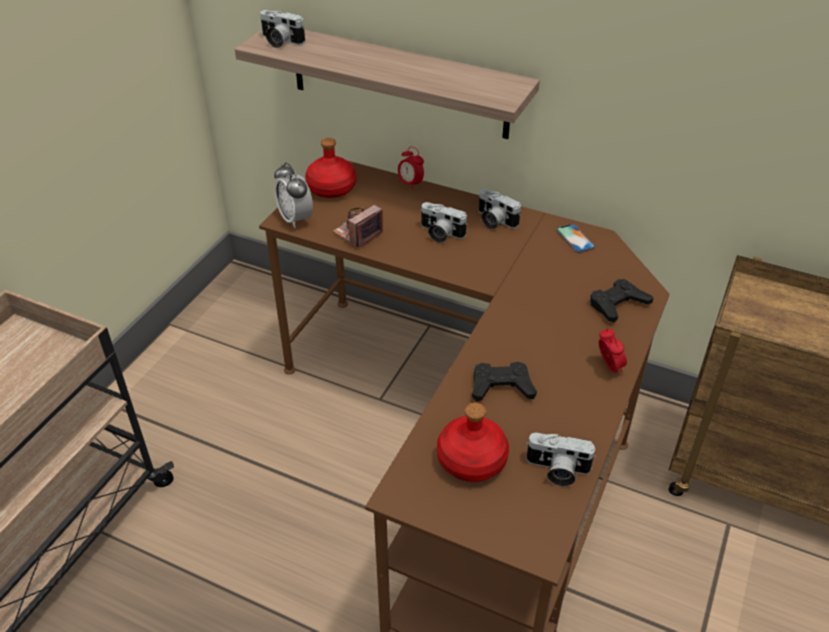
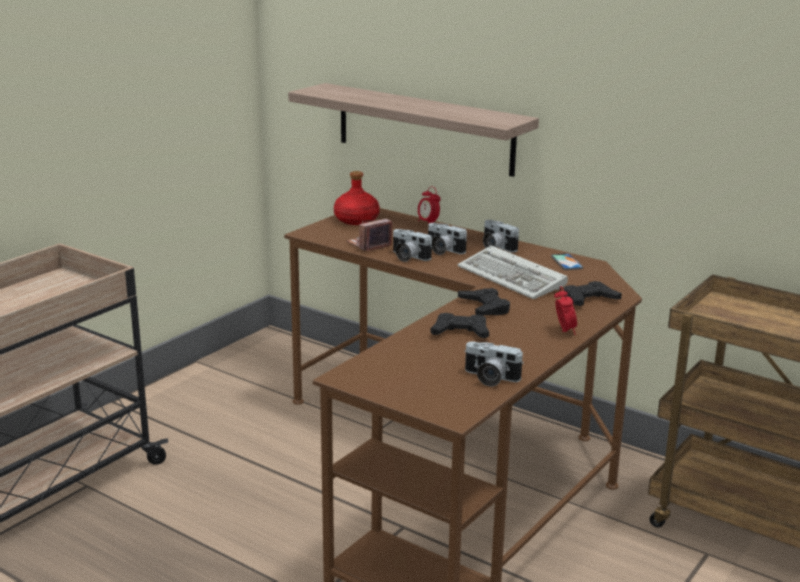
camera: 10 degrees right, 20 degrees down
(280, 41) = (327, 90): camera -> camera (408, 257)
(295, 219) = (317, 233): alarm clock -> none
(472, 460) = (416, 366): red bottle -> none
(514, 335) = (485, 307): none -> black game controller
(529, 276) = (514, 278): none -> keyboard

